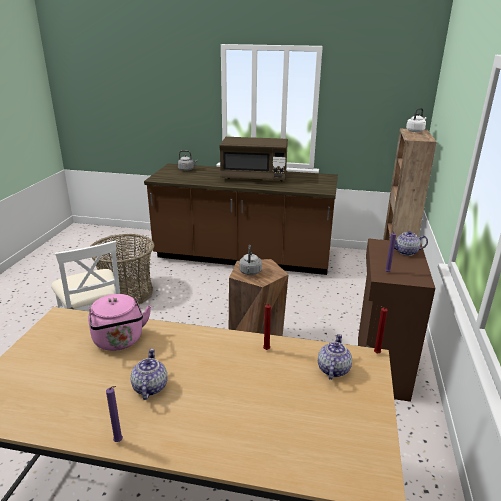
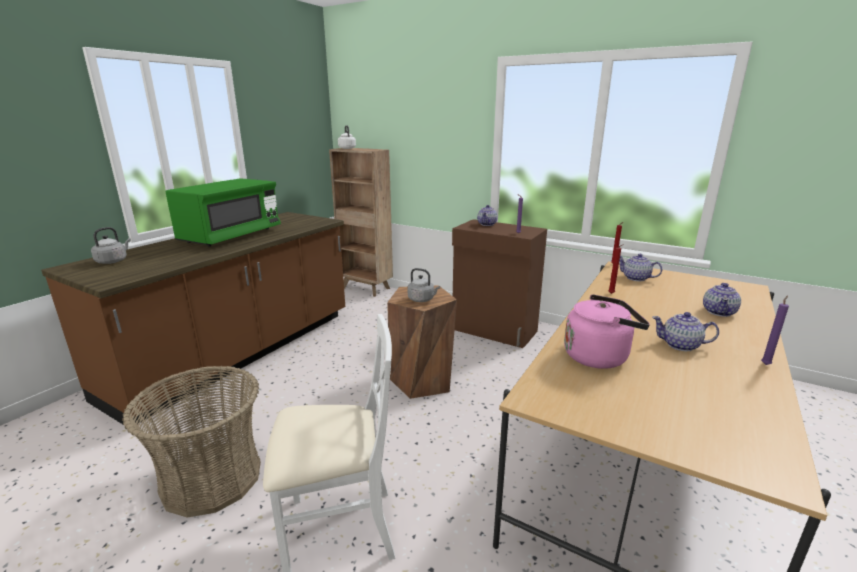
camera: 70 degrees left, 5 degrees down
(250, 429) = (719, 312): none -> teapot
(254, 177) = (231, 236): brown microwave -> green microwave

